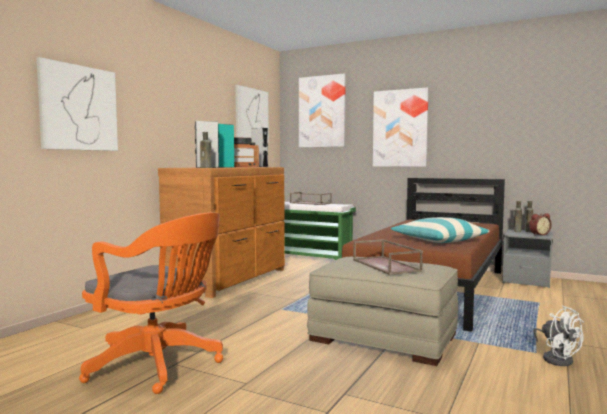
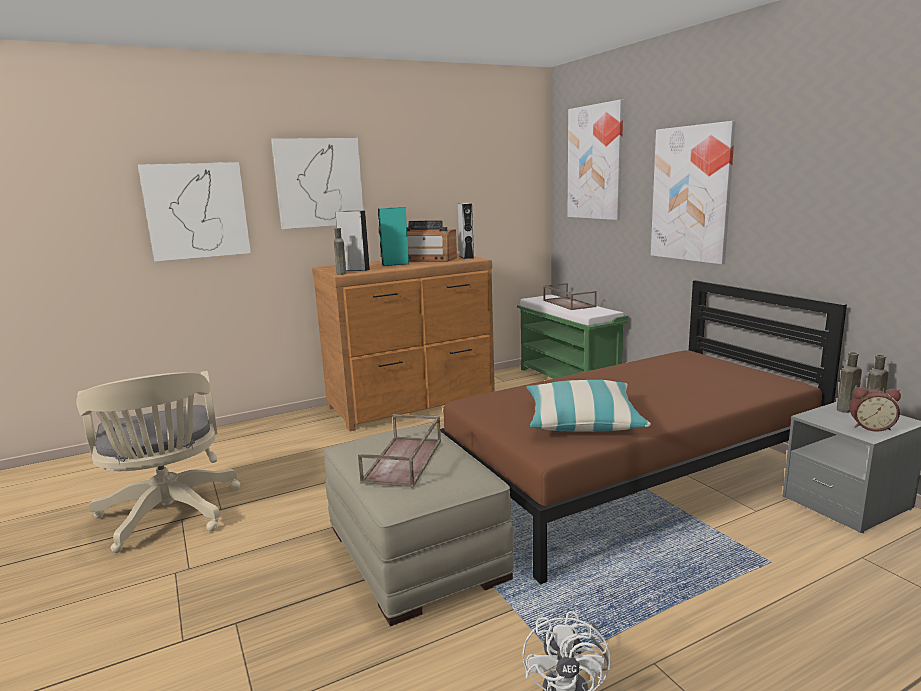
camera: 35 degrees right, 10 degrees up
(159, 365) = (169, 516): orange office chair -> beige office chair
(251, 115) = (486, 177): picture -> picture (319, 183)

